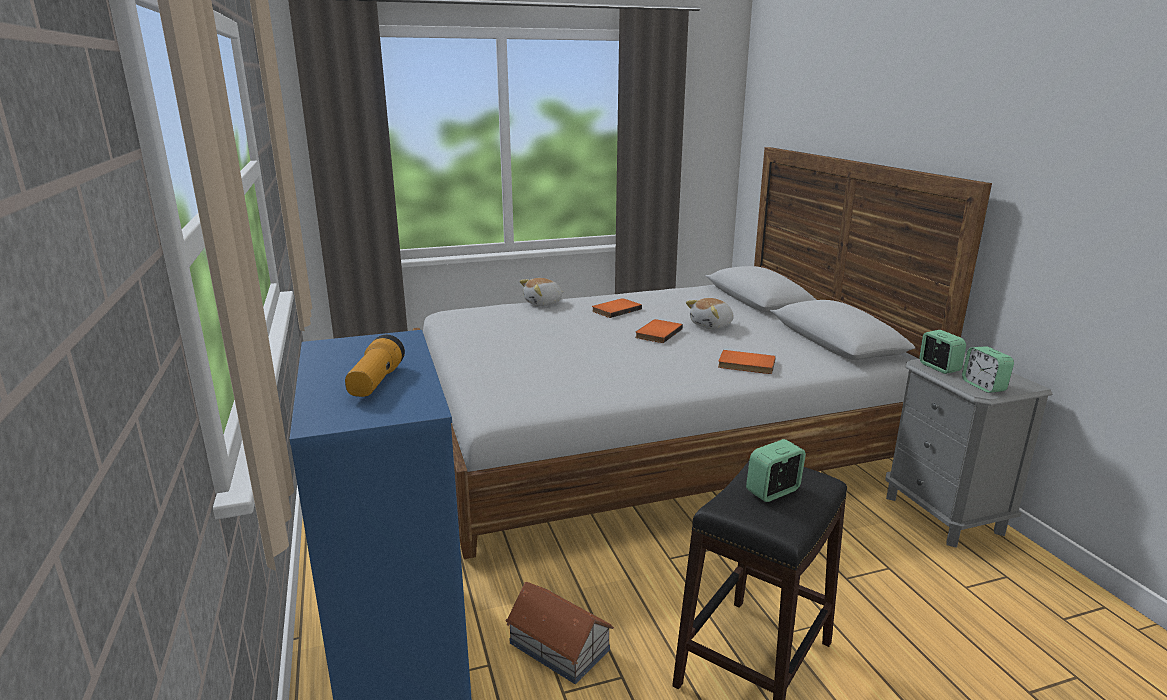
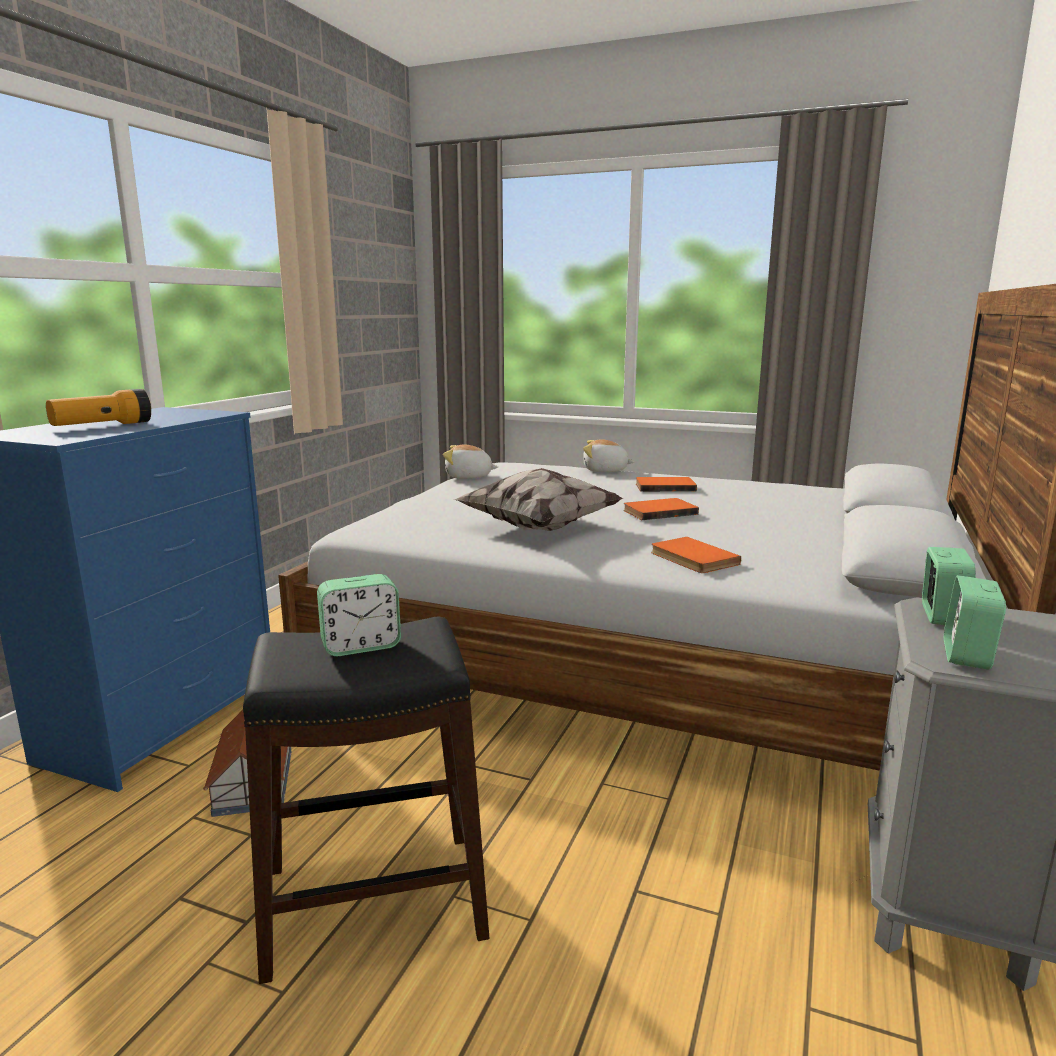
camera: 40 degrees right, 5 degrees down
(615, 367) = (539, 527): none -> pillow
(712, 325) = (748, 520): plush toy -> plush toy (468, 477)
(773, 491) = (361, 646): alarm clock -> alarm clock turned 150 degrees clockwise

